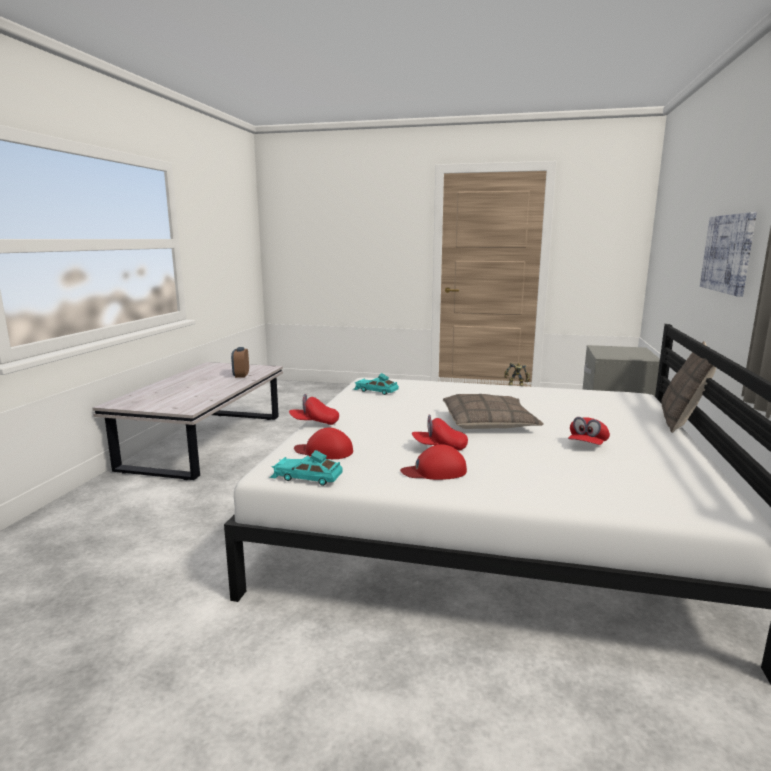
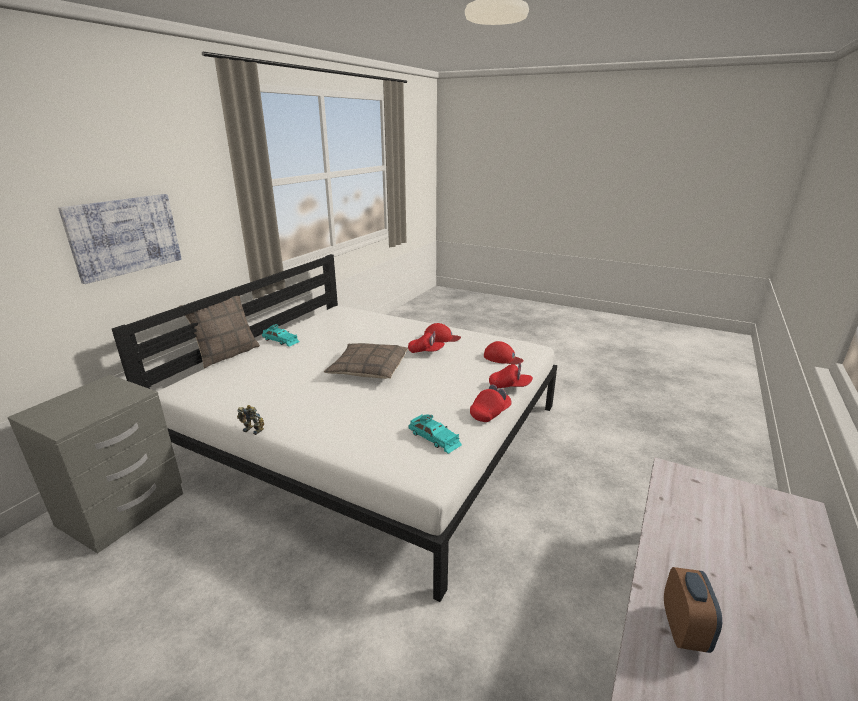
camera: 165 degrees left, 10 degrees up
(306, 477) = (513, 342): turquoise toy car -> turquoise toy car (281, 340)
(587, 445) = (333, 343): red cap -> red cap (490, 413)

